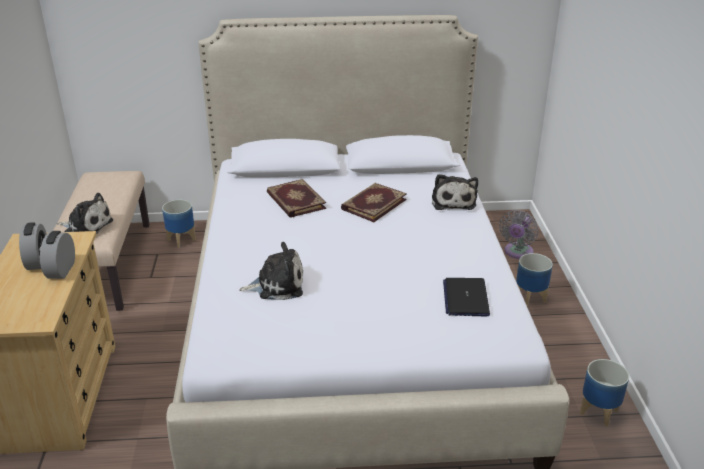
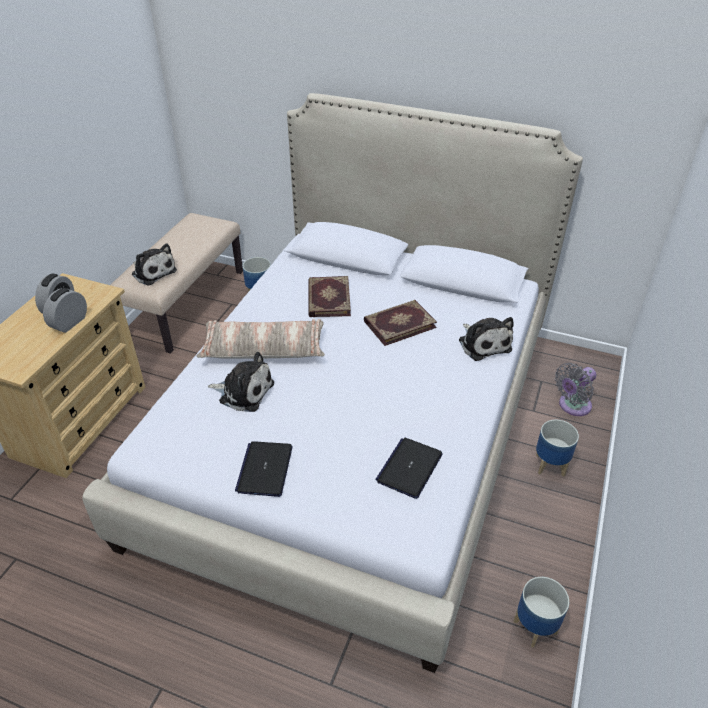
camera: 25 degrees right, 10 degrees up
(267, 250) = (264, 349): none -> pillow
(345, 334) = (265, 469): none -> laptop
(453, 201) = (483, 343): plush toy -> plush toy turned 45 degrees counterclockwise

